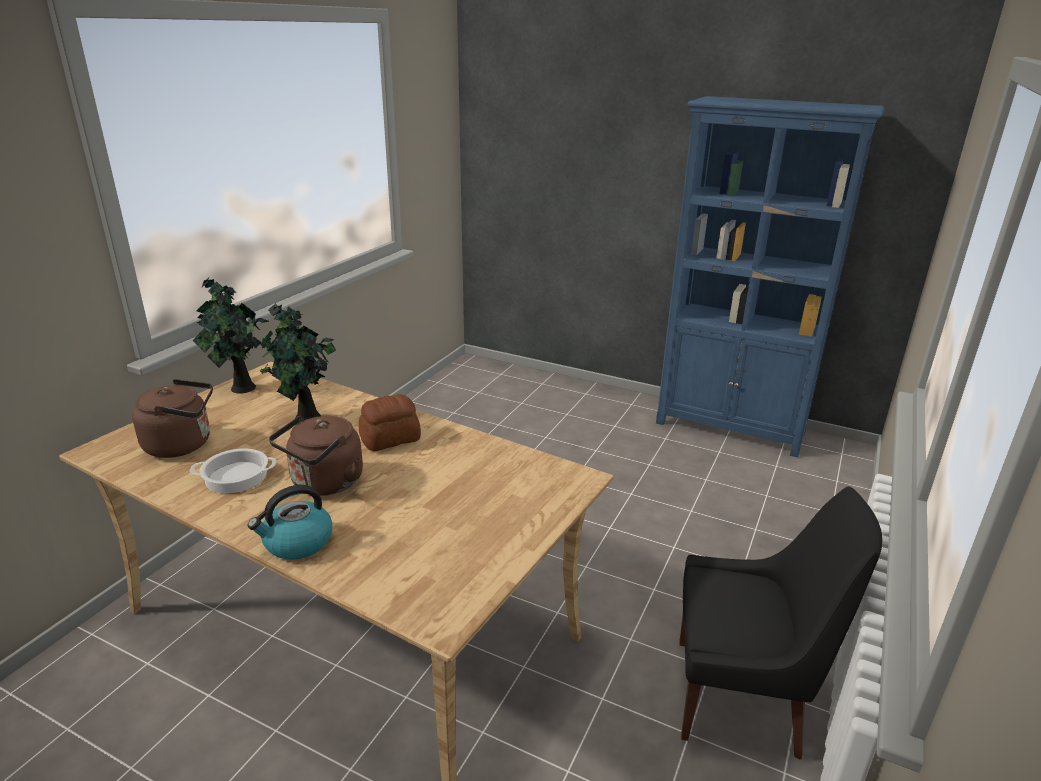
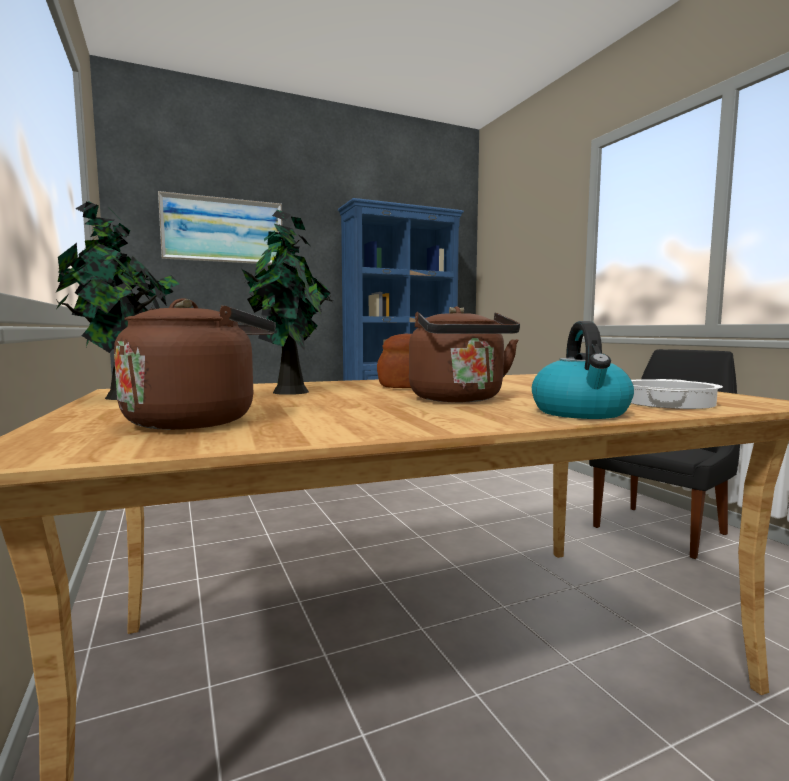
camera: 50 degrees left, 20 degrees down
(237, 476) = (365, 414): cooking pot -> cooking pot (666, 402)
(564, 128) = (223, 230): none -> picture

